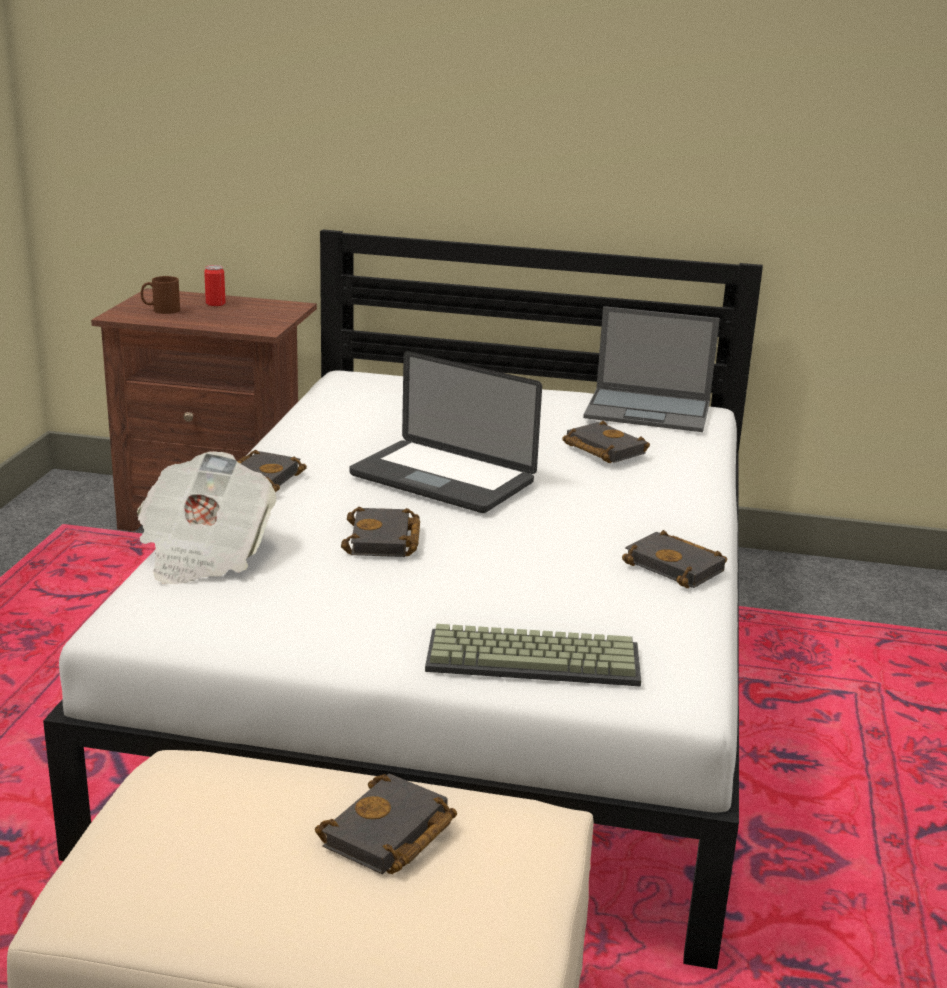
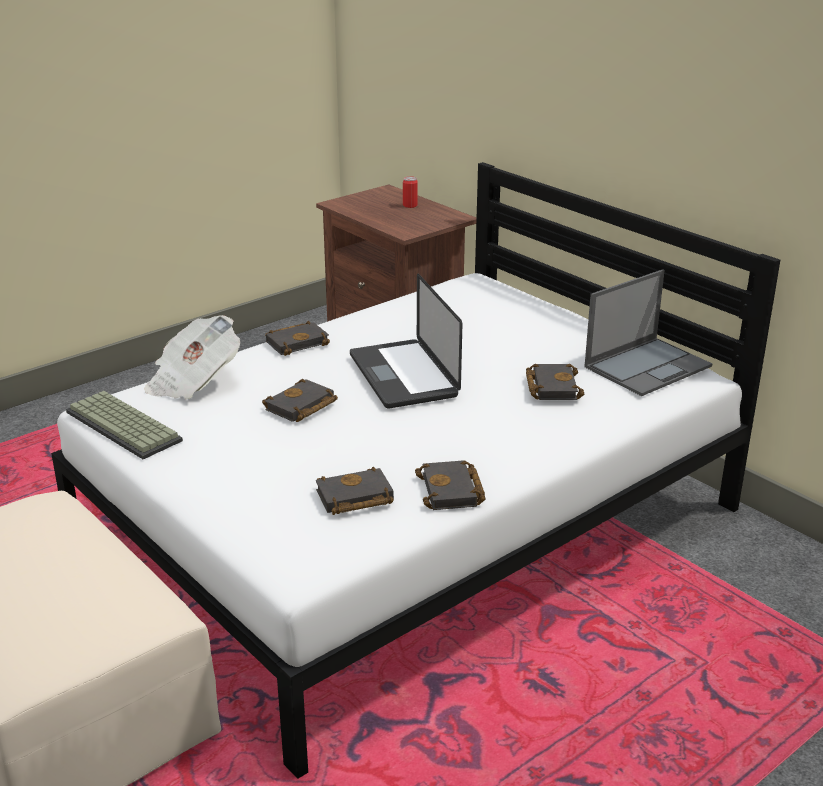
camera: 40 degrees right, 5 degrees up
(161, 310) = (367, 204): brown mug -> none
(388, 836) = (67, 582): black book -> black book (353, 498)
(535, 657) = (257, 514): keyboard -> keyboard (126, 426)
(649, 410) = (648, 366): laptop -> laptop turned 90 degrees counterclockwise

